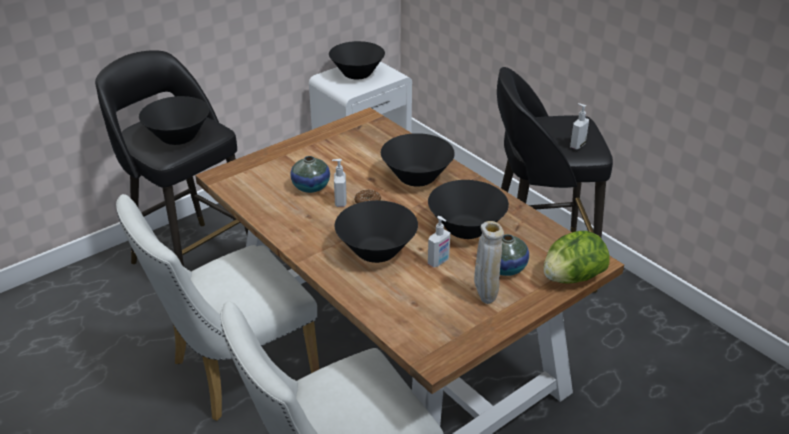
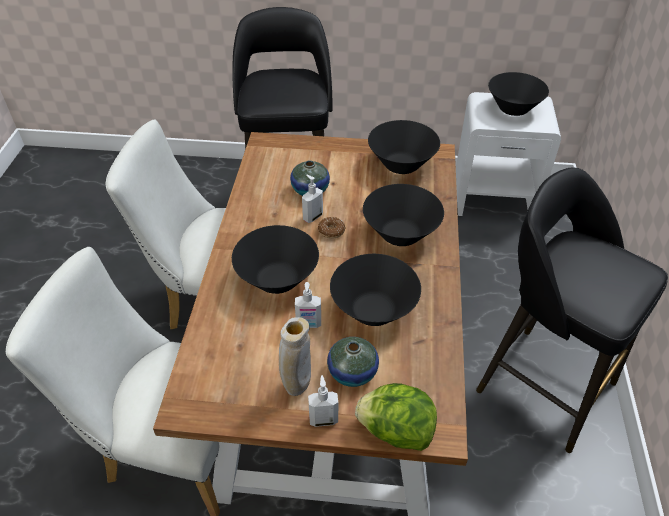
camera: 45 degrees right, 10 degrees up
(178, 137) = (278, 95): black bowl -> black bowl (401, 165)
(577, 145) = (600, 297): soap dispenser -> soap dispenser (323, 419)

